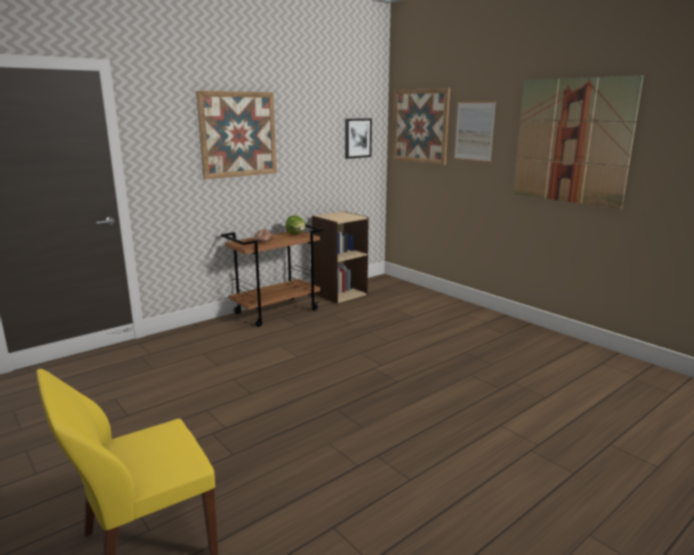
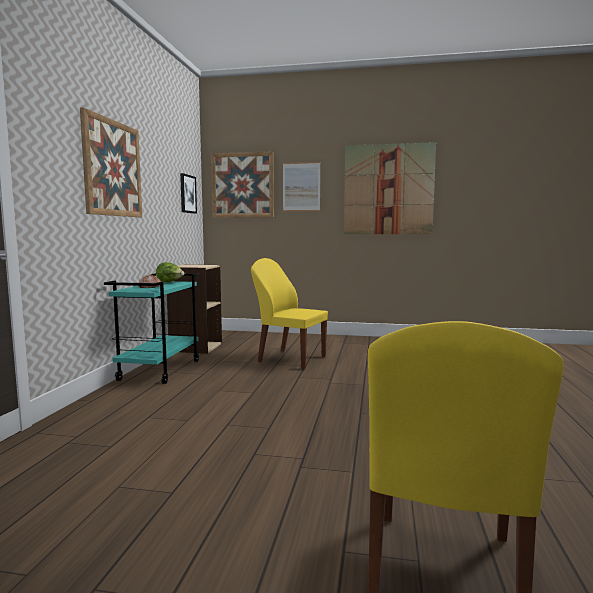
camera: 40 degrees left, 10 degrees down
(276, 311) = (160, 370): brown cart -> turquoise cart
(390, 330) = (290, 359): none -> yellow chair

